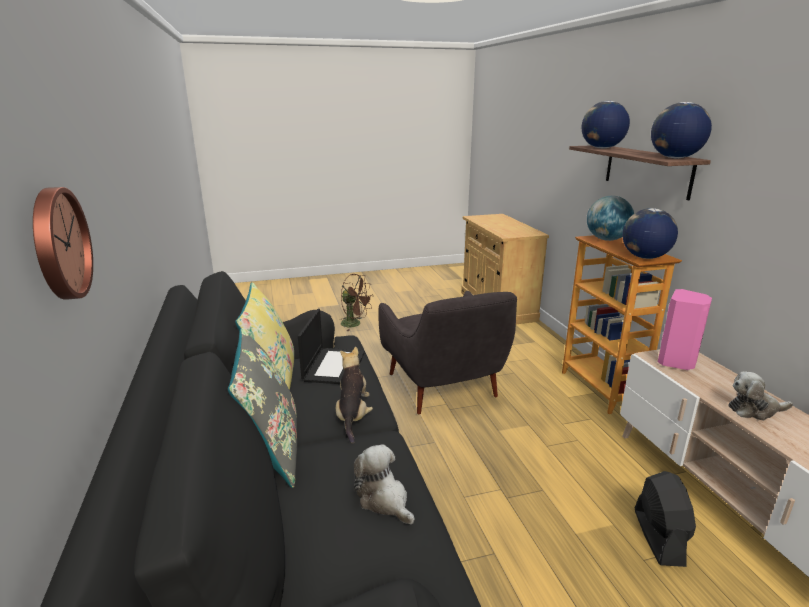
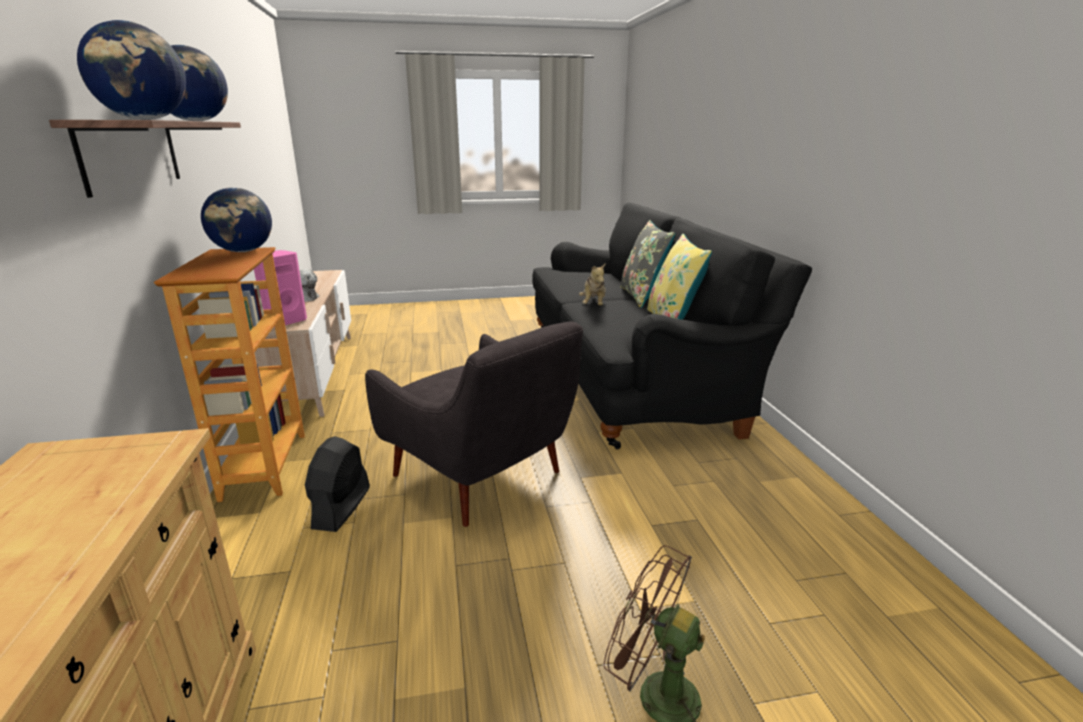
camera: 175 degrees left, 0 degrees up
(58, 244) = (708, 132): wall clock -> none
(334, 365) = (620, 325): laptop -> none
(384, 500) = (571, 280): plush toy -> none
(444, 388) = (482, 478): grey armchair -> grey armchair turned 150 degrees clockwise
(606, 239) = (205, 271): globe -> none
(658, 536) = (388, 367): black fan -> black fan (341, 508)

